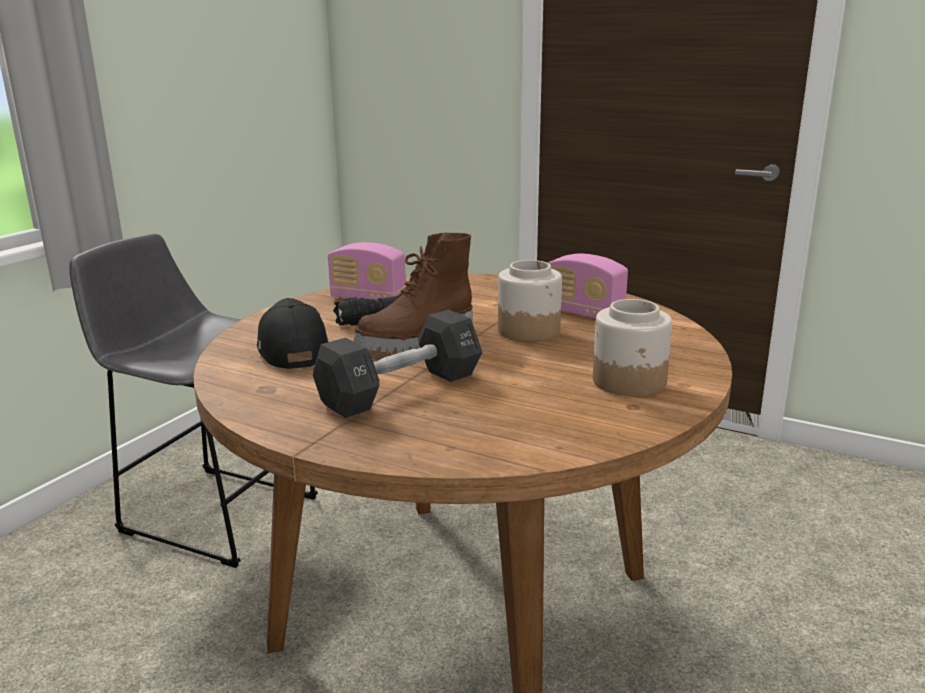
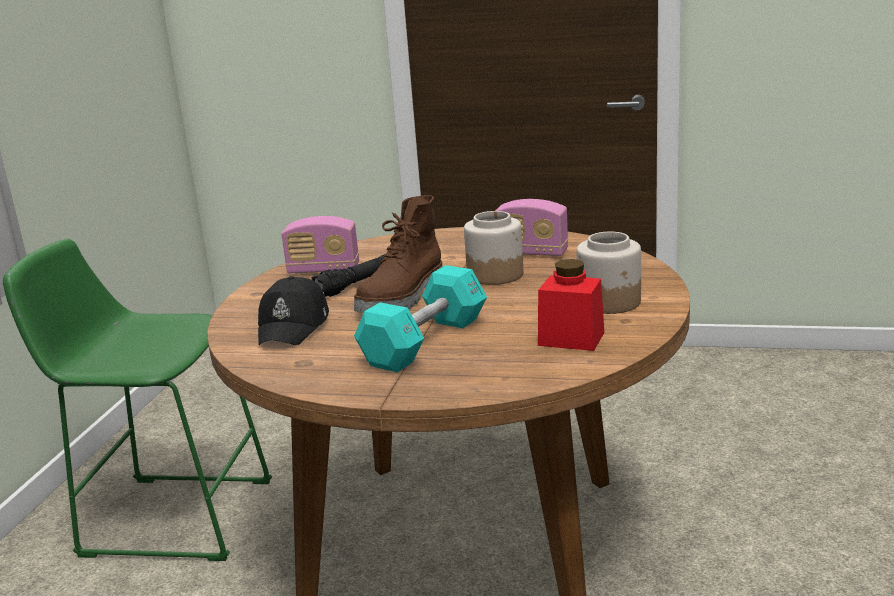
camera: 15 degrees left, 0 degrees up
(212, 511) = (168, 516): grey stool -> green stool
(292, 349) = (294, 326): black cap -> black cap turned 135 degrees counterclockwise
(401, 389) = (425, 341): black dumbbell -> turquoise dumbbell
(556, 416) = (571, 339): none -> red jar

